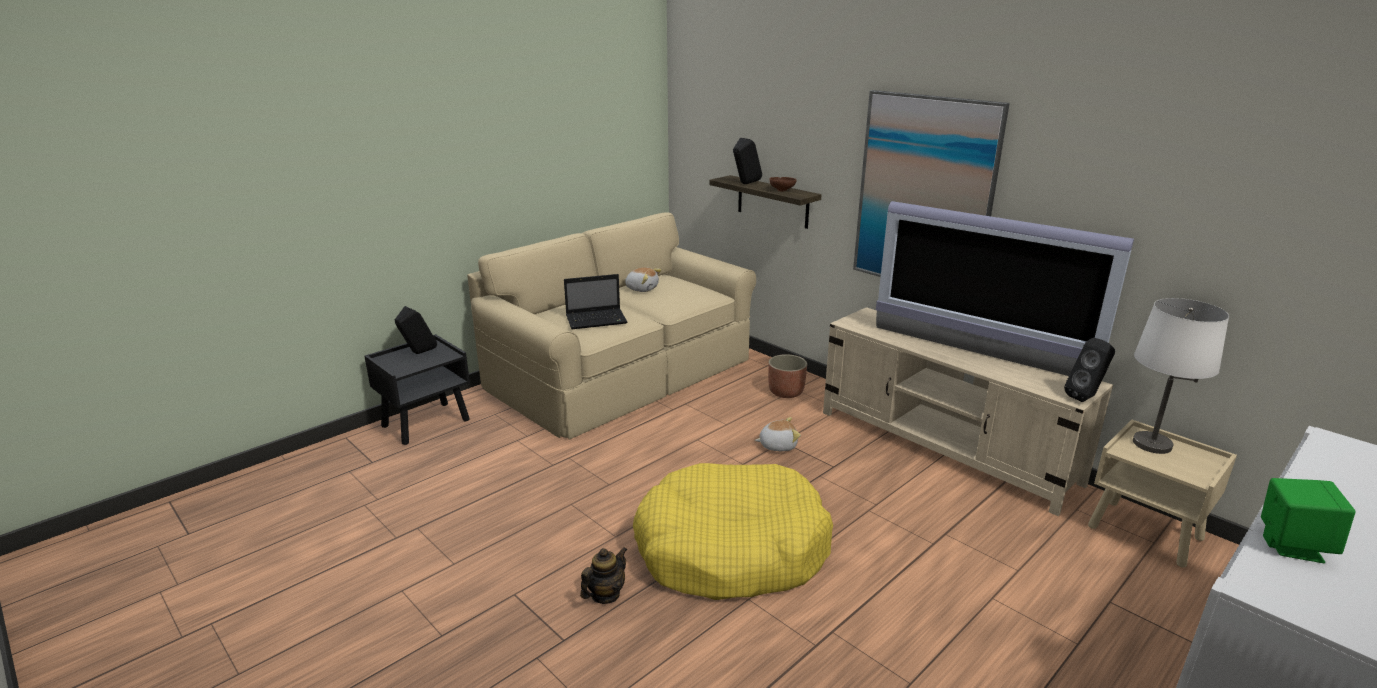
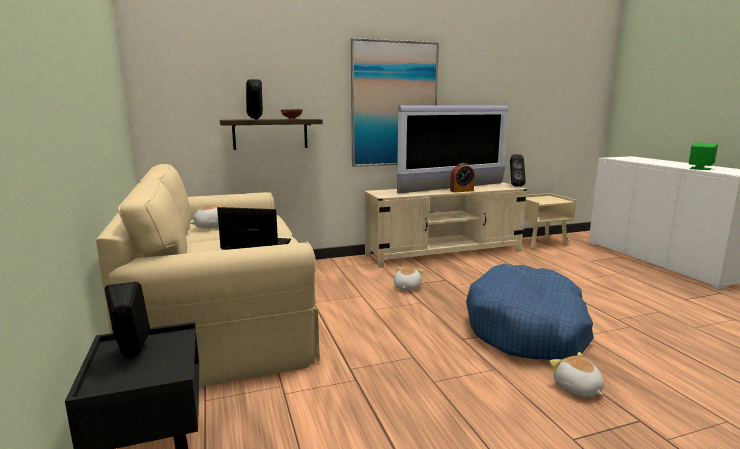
camera: 65 degrees left, 10 degrees down
(597, 320) = (255, 246): laptop -> laptop turned 90 degrees counterclockwise
(605, 595) = (577, 388): teapot -> plush toy
(731, 549) = (527, 328): yellow dog bed -> blue dog bed
(786, 392) = (339, 270): planter -> none
(963, 362) = (461, 191): none -> alarm clock
(1152, 444) = (535, 199): white table lamp -> none

